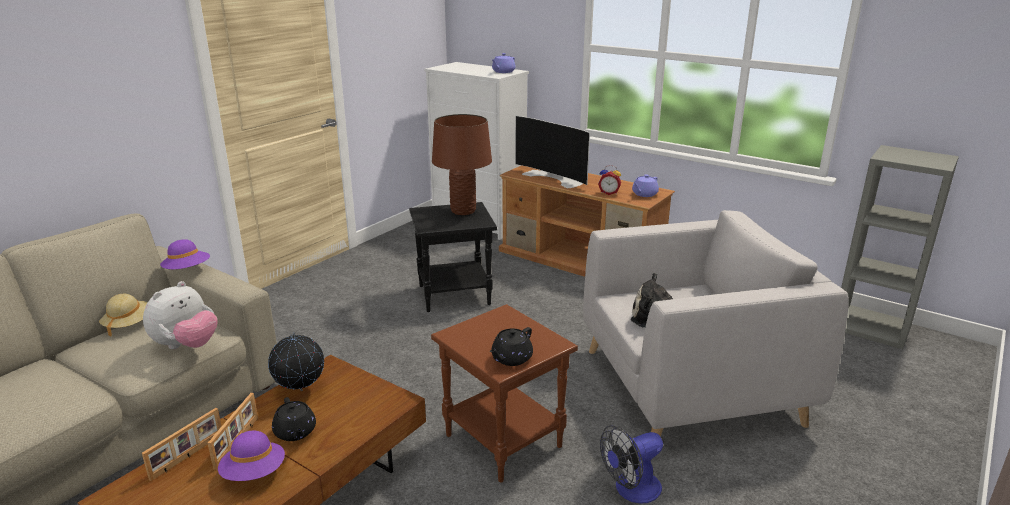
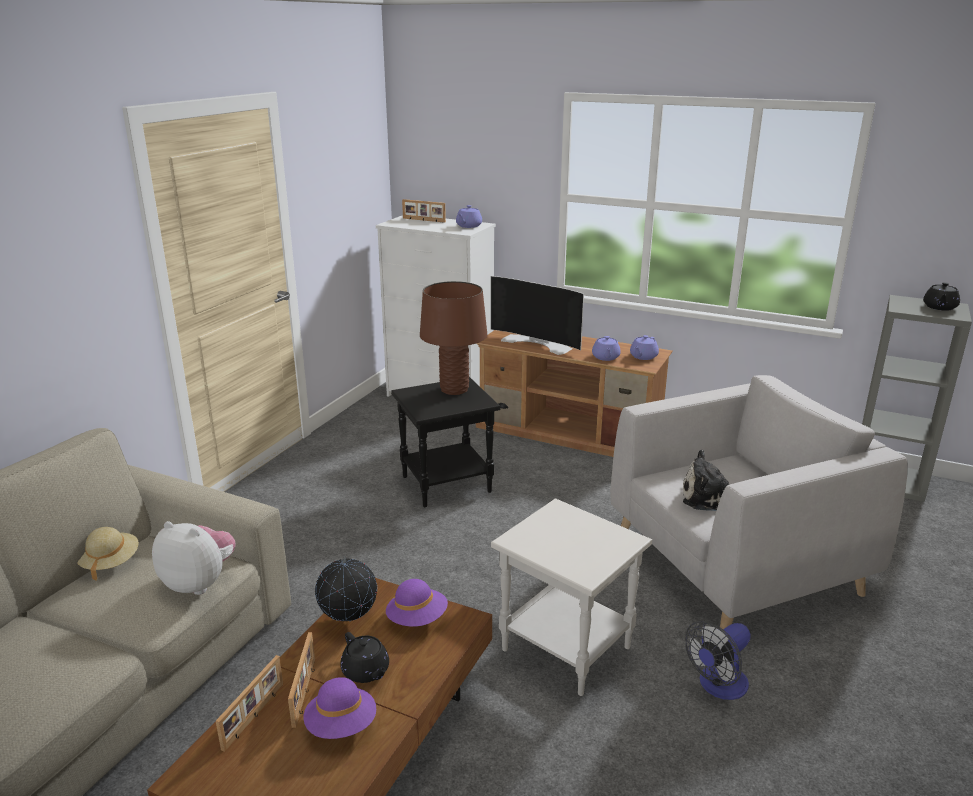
camera: 10 degrees left, 0 degrees up
(187, 270) = (170, 490): purple hat -> purple hat (417, 619)
(187, 346) = (200, 583): plush toy -> plush toy turned 90 degrees counterclockwise
(468, 66) = (423, 220): none -> picture frame
(505, 441) = (568, 648): brown side table -> white side table
(511, 358) = (591, 562): black teapot -> black teapot (939, 307)
(609, 193) = (605, 357): alarm clock -> purple teapot

